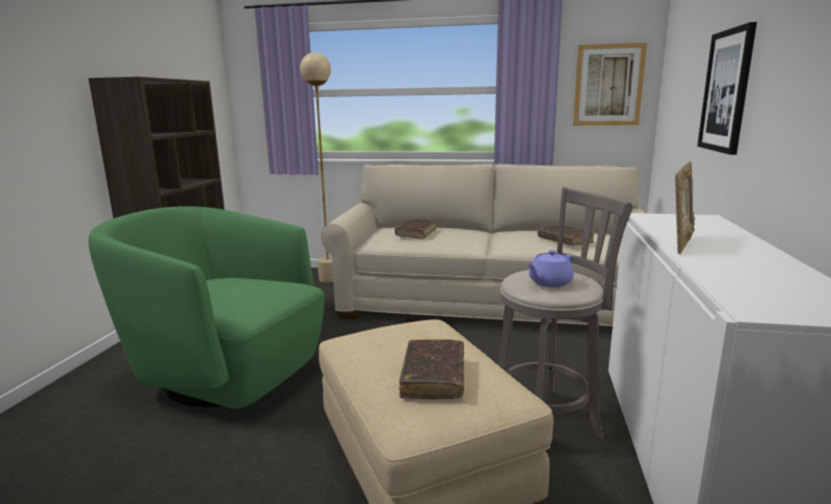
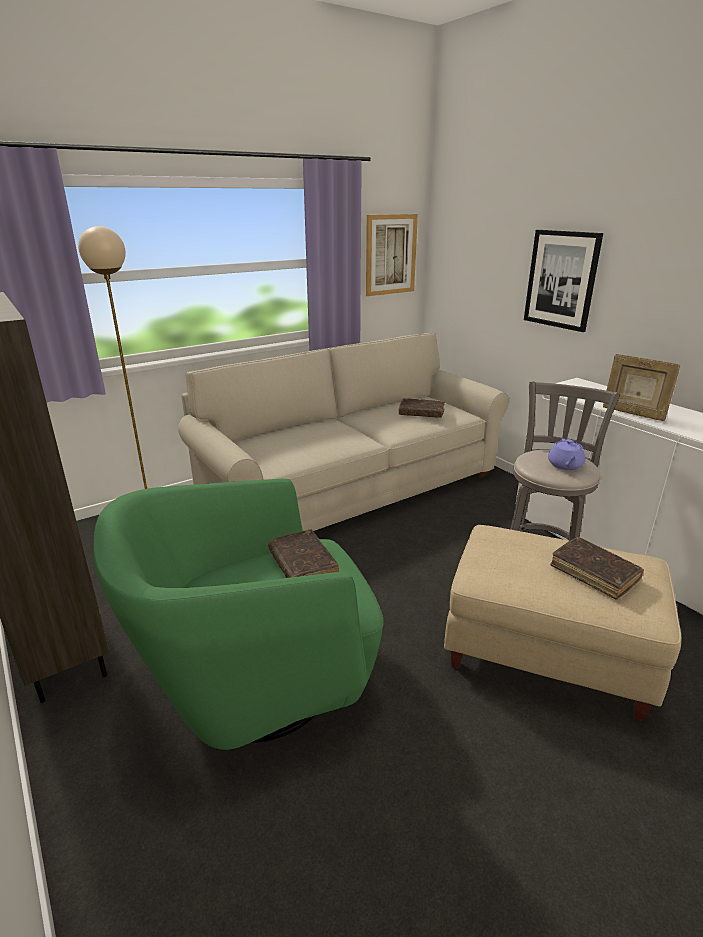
camera: 45 degrees left, 10 degrees up
(416, 233) = (293, 441): brown book -> brown book (303, 565)
(680, 244) = (633, 413): picture frame -> picture frame turned 150 degrees clockwise

